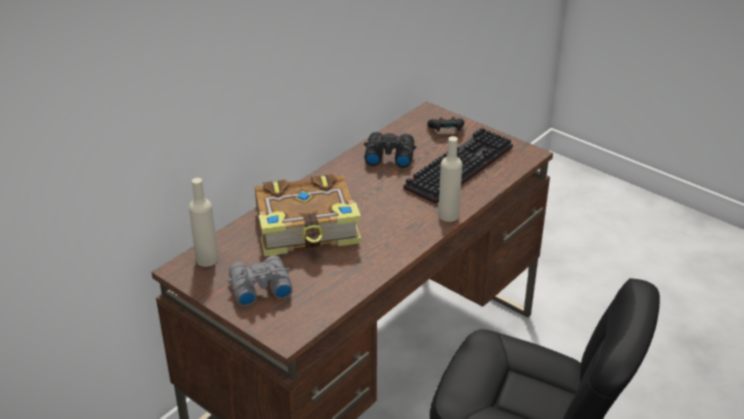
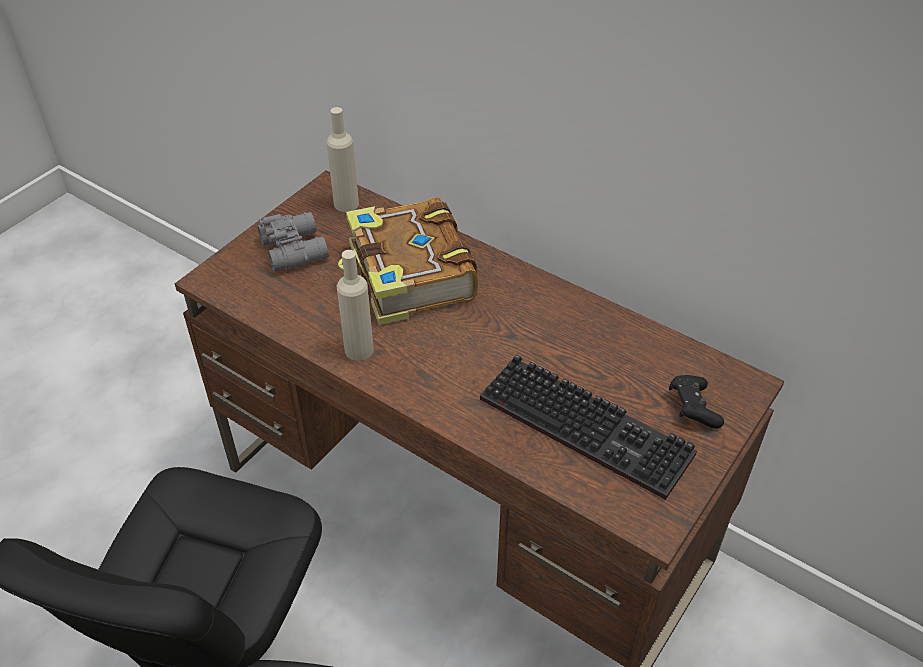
camera: 85 degrees right, 10 degrees up
(388, 156) = (599, 342): black binoculars -> none
(448, 215) = (453, 415): beige bottle -> beige bottle (359, 349)

